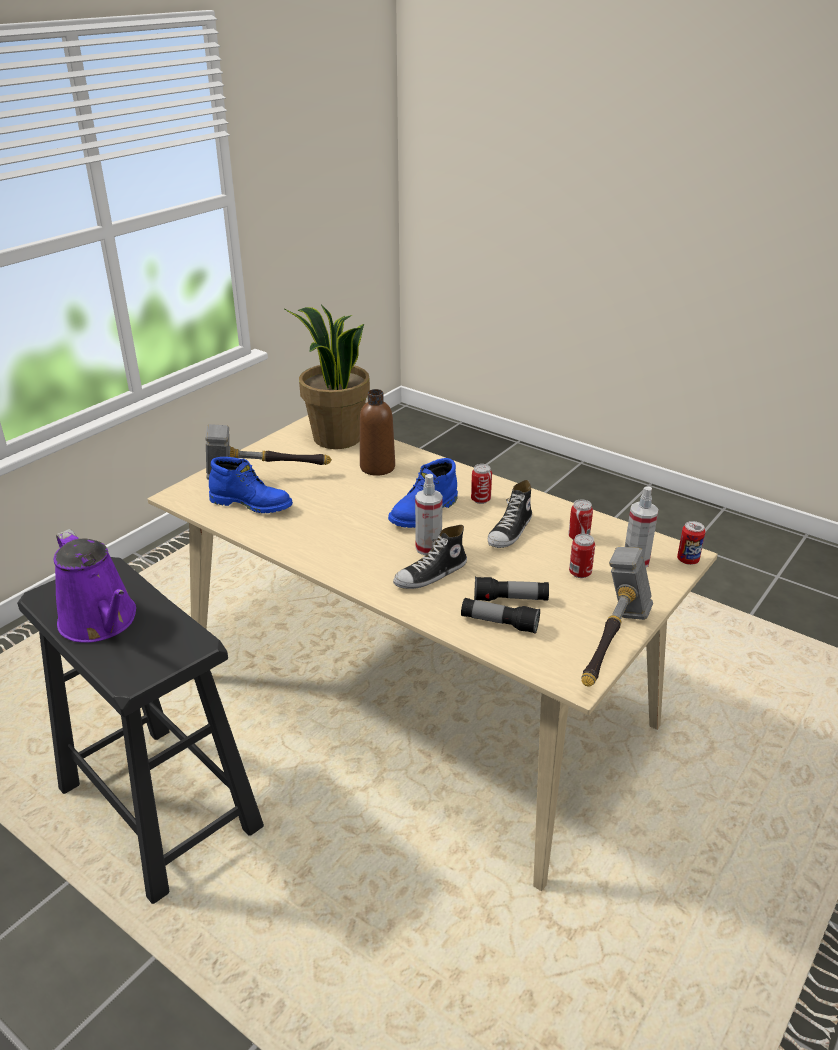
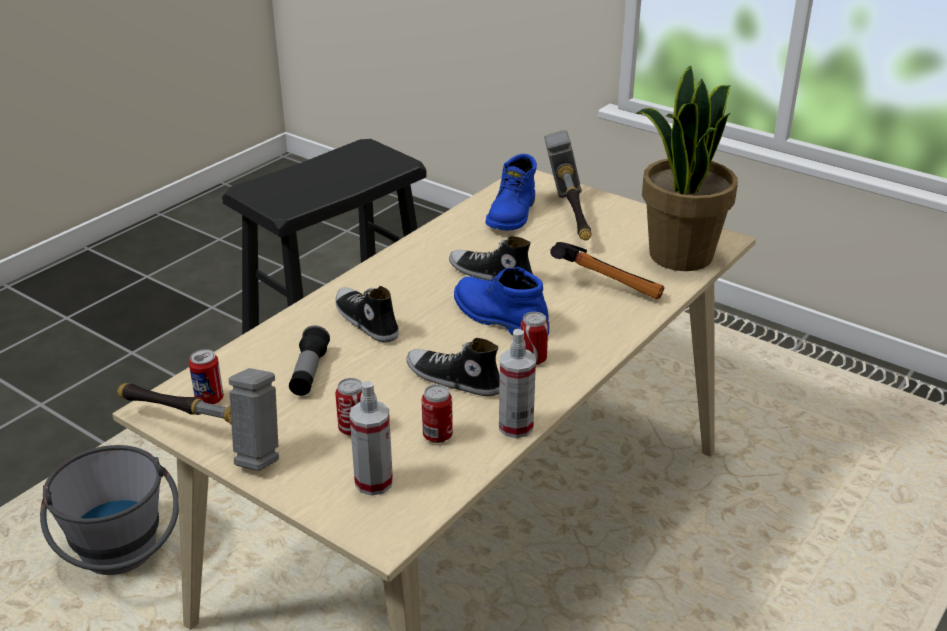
camera: 90 degrees right, 0 degrees up
(101, 622) = (323, 170): purple watering can -> none
(357, 516) = (490, 275): none -> shoe
(377, 467) = (608, 284): brown bottle -> hammer
(428, 548) = (420, 320): spray bottle -> spray bottle (515, 426)
(461, 967) = (123, 560): none -> grey bucket
(499, 623) = (267, 363): flashlight -> none
(687, 560) = (371, 536): can -> can (209, 399)

